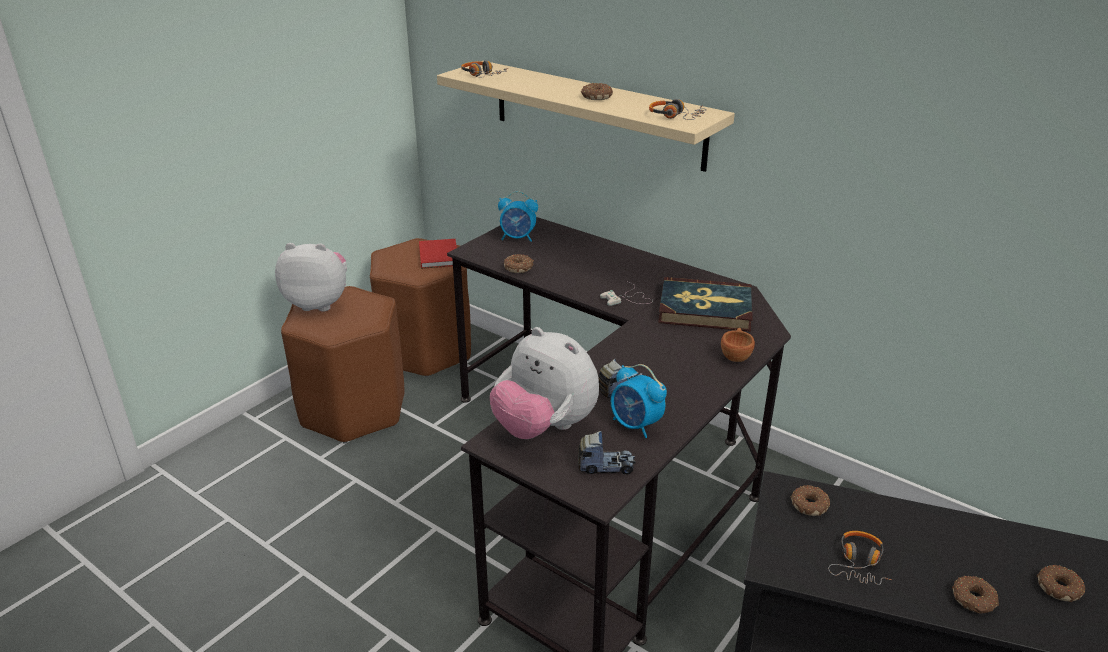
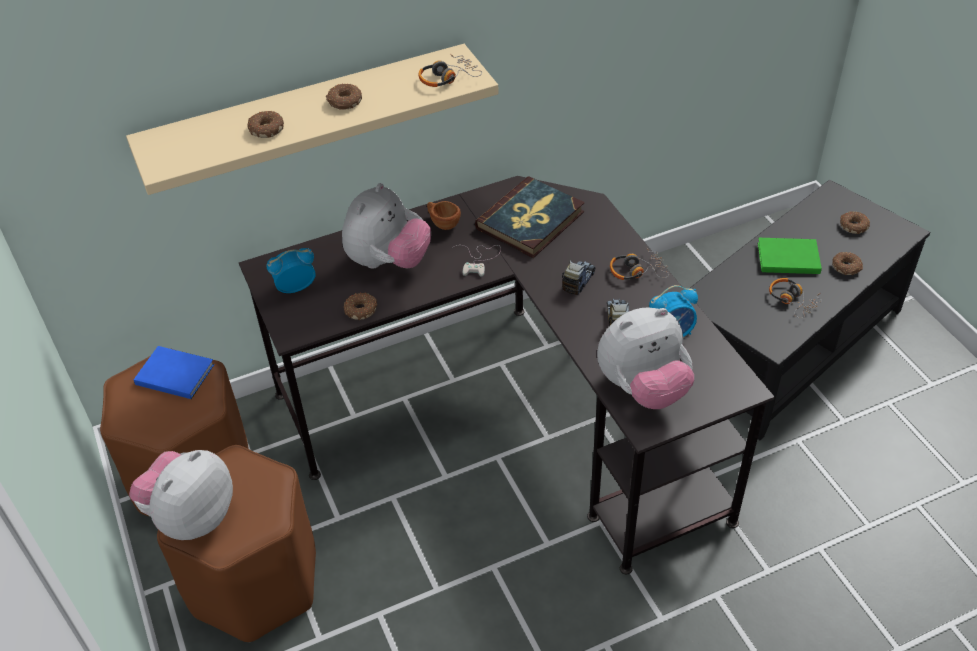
camera: 60 degrees left, 15 degrees up
(439, 255) = (174, 373): red book -> blue book
(483, 75) = (189, 152): headphones -> headphones (637, 270)
(518, 238) = (295, 287): alarm clock -> alarm clock turned 150 degrees counterclockwise
(582, 263) = (388, 262): none -> plush toy
(605, 466) = (712, 371): toy truck -> toy truck (578, 281)
(736, 355) = (612, 236): brown cup -> brown cup (442, 223)
(809, 504) = (725, 294): donut -> donut (266, 129)
(924, 539) = (786, 257): none -> green book

